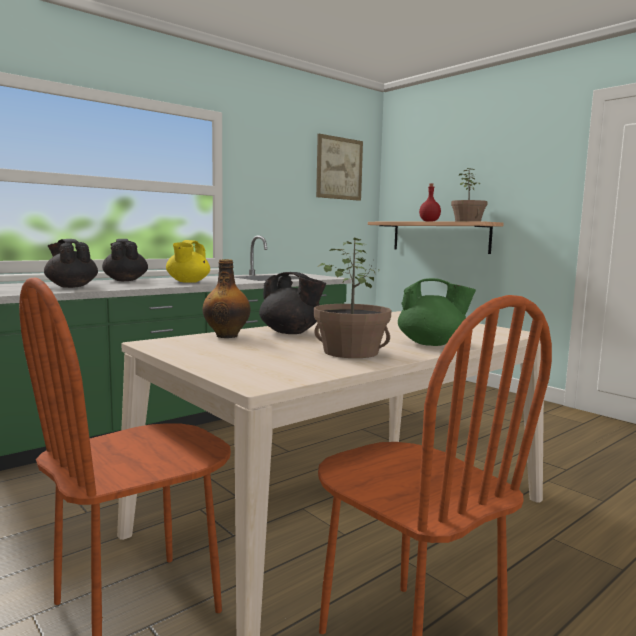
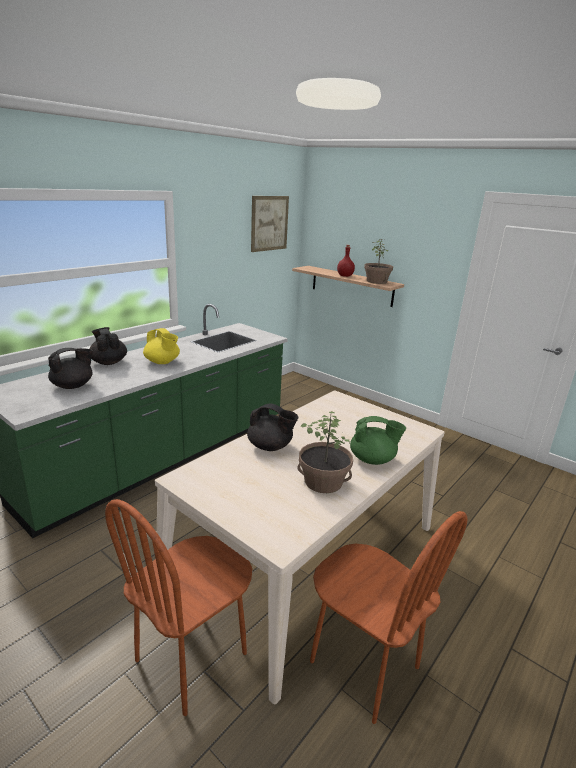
camera: 10 degrees left, 15 degrees up
(71, 286) = (73, 386): black teapot -> black teapot turned 105 degrees clockwise
(188, 282) = (162, 362): yellow teapot -> yellow teapot turned 45 degrees counterclockwise
(227, 336) = (226, 458): bottle -> none

